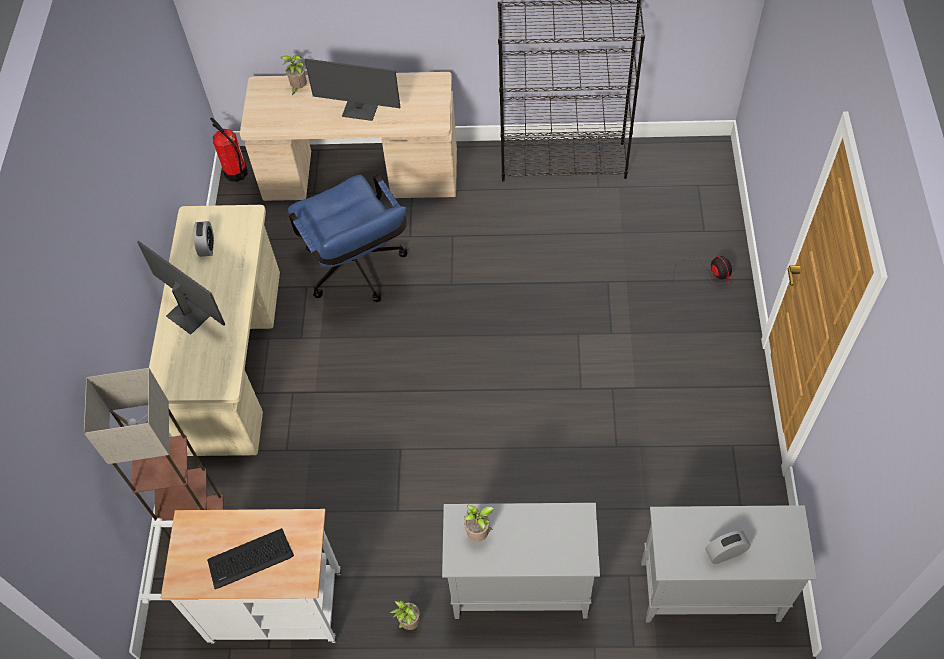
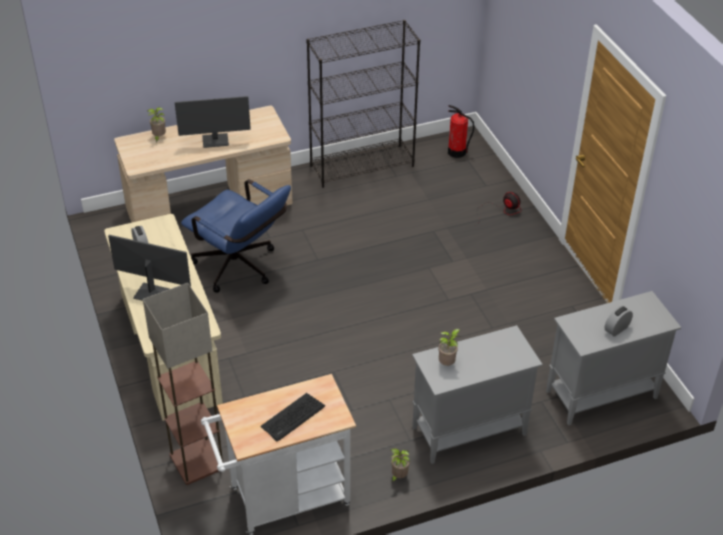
camera: 25 degrees left, 15 degrees down
(236, 173) = (104, 228): fire extinguisher -> fire extinguisher (457, 152)

